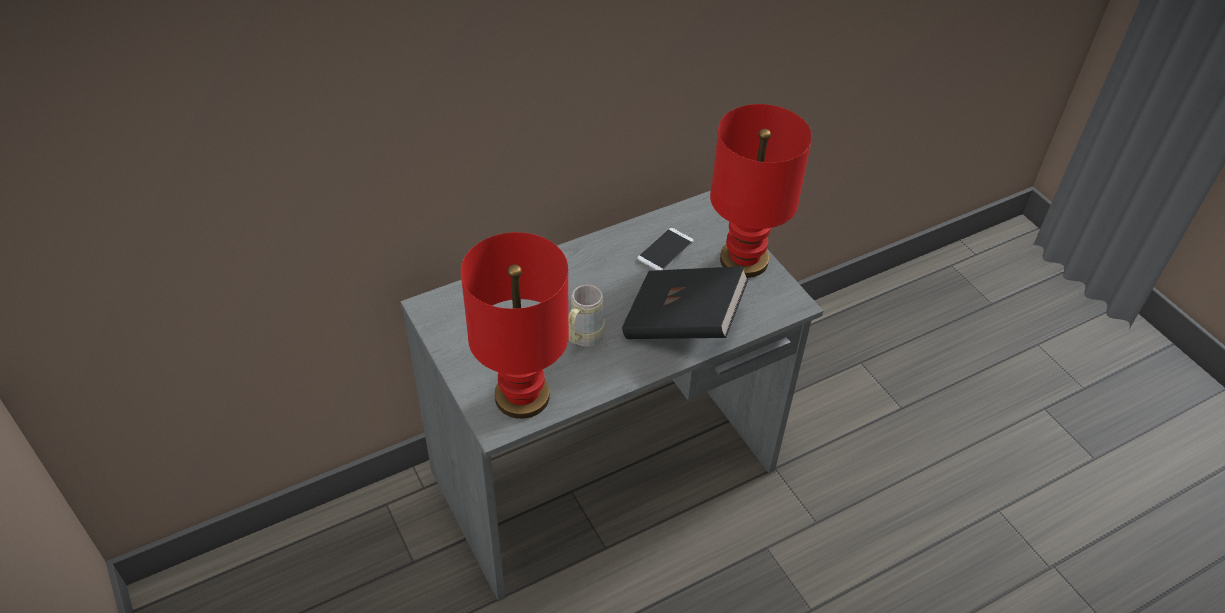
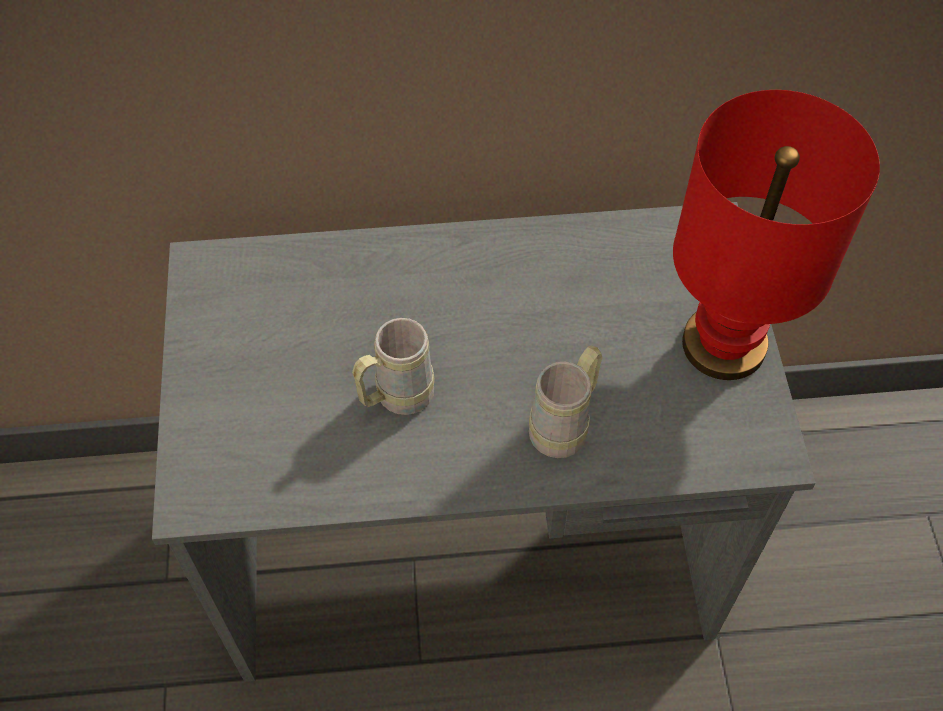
camera: 25 degrees right, 10 degrees up
(522, 398) = (253, 466): red table lamp -> none
(665, 250) = (603, 285): phone -> none
(683, 323) = (565, 425): black book -> beige mug

